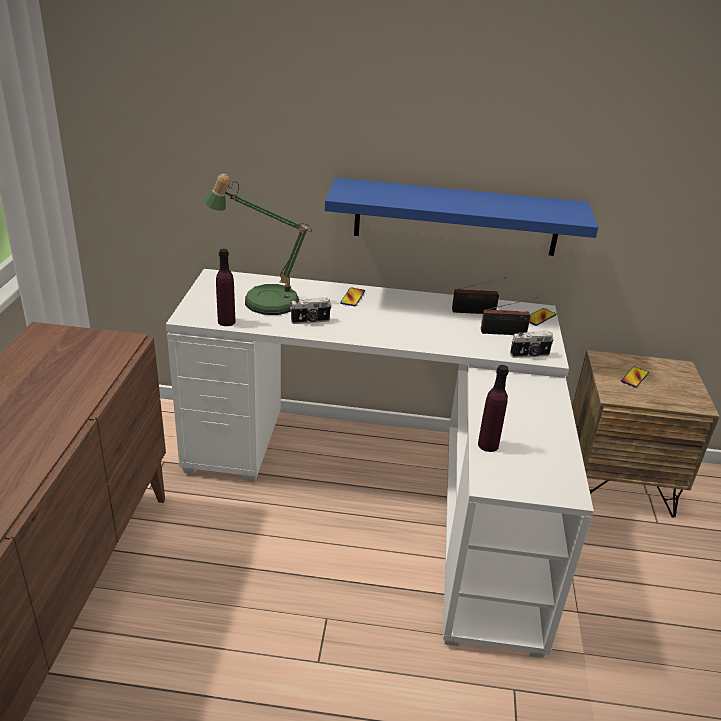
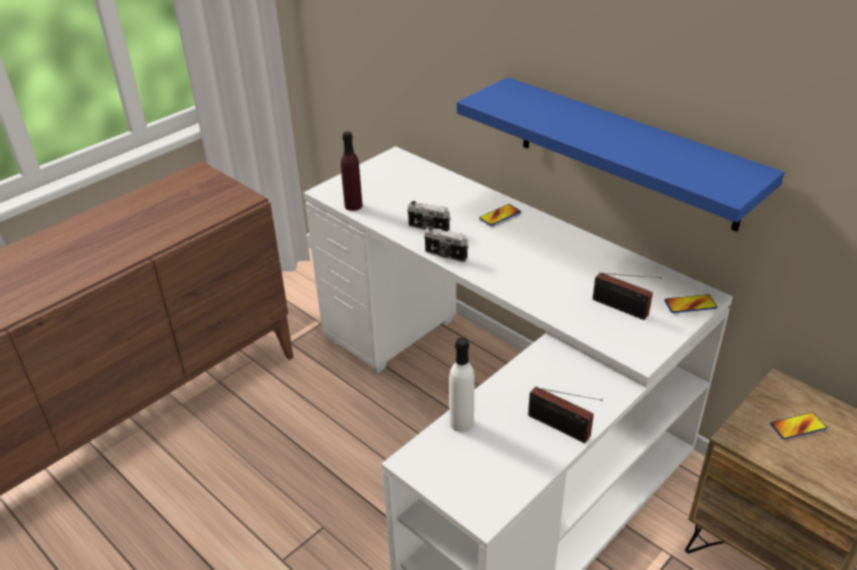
camera: 40 degrees right, 5 degrees up
(262, 299) = (410, 192): table lamp -> none
(476, 312) = (618, 273): radio -> radio (561, 428)
(488, 445) = (461, 423): purple bottle -> white bottle
(530, 355) = (618, 344): camera -> camera (445, 255)

